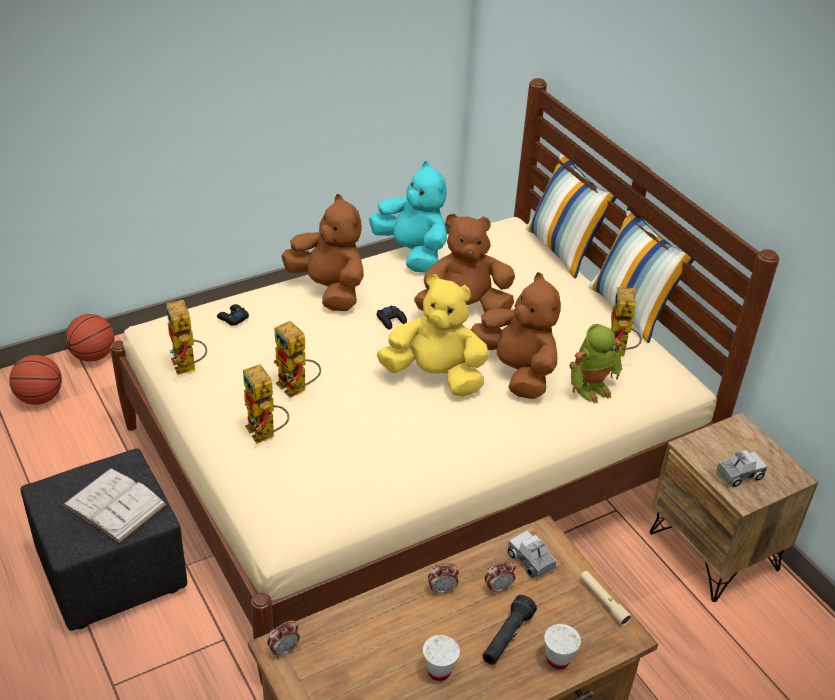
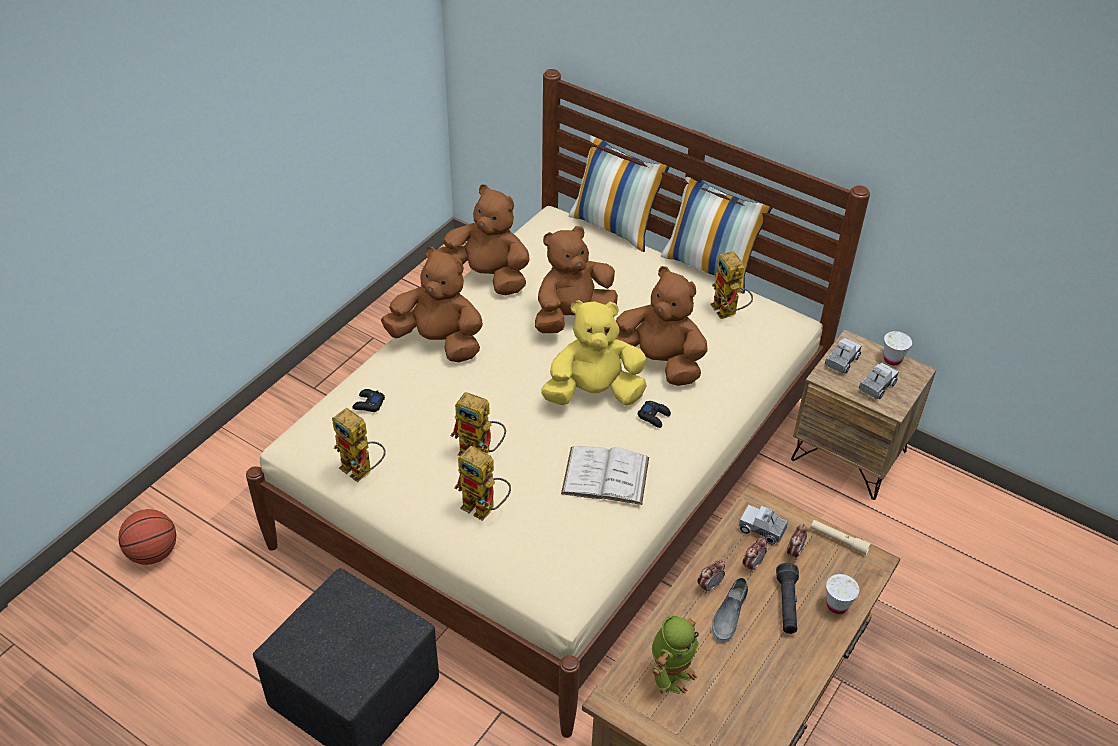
camera: 25 degrees left, 5 degrees up
(93, 355) = (177, 487): basketball -> none
(114, 505) = (361, 632): white book -> white book (605, 475)
(284, 650) = (618, 698): alarm clock -> alarm clock (794, 552)
(391, 320) = (517, 352): black game controller -> black game controller (654, 416)
(412, 253) = (487, 276): turquoise plush toy -> brown plush toy
(439, 671) = (754, 658): white cup -> white cup (892, 359)
(442, 623) = (729, 615): none -> grey shoe
(591, 388) = (728, 354): toy robot -> toy robot (671, 673)
(717, 439) = (841, 361): none -> toy truck

